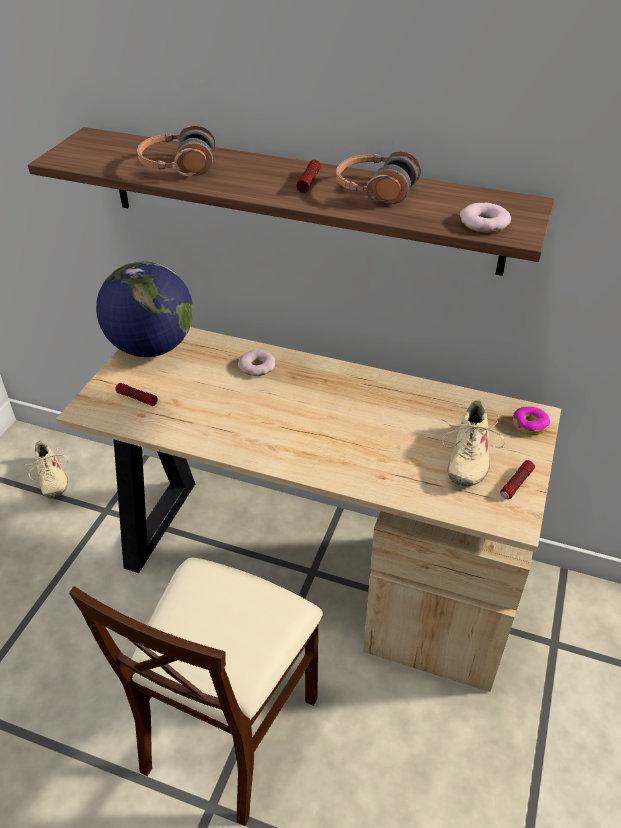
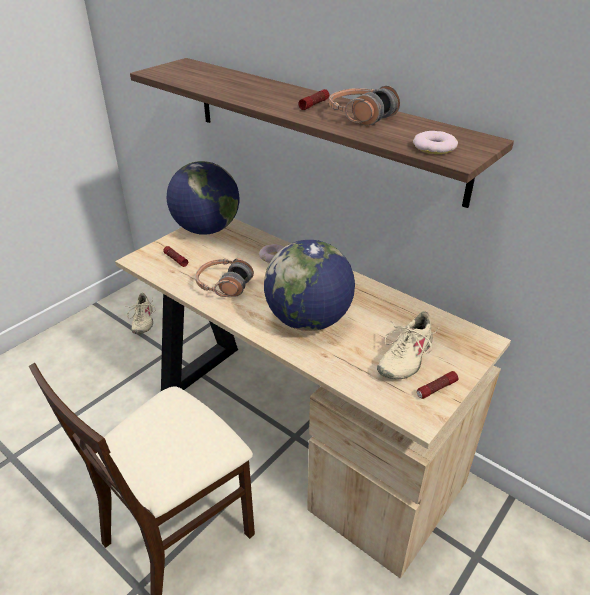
camera: 20 degrees right, 5 degrees down
(178, 167) = (227, 85): headphones -> headphones (224, 285)
(342, 439) = (308, 320): none -> globe
(530, 425) = (474, 346): donut -> none

